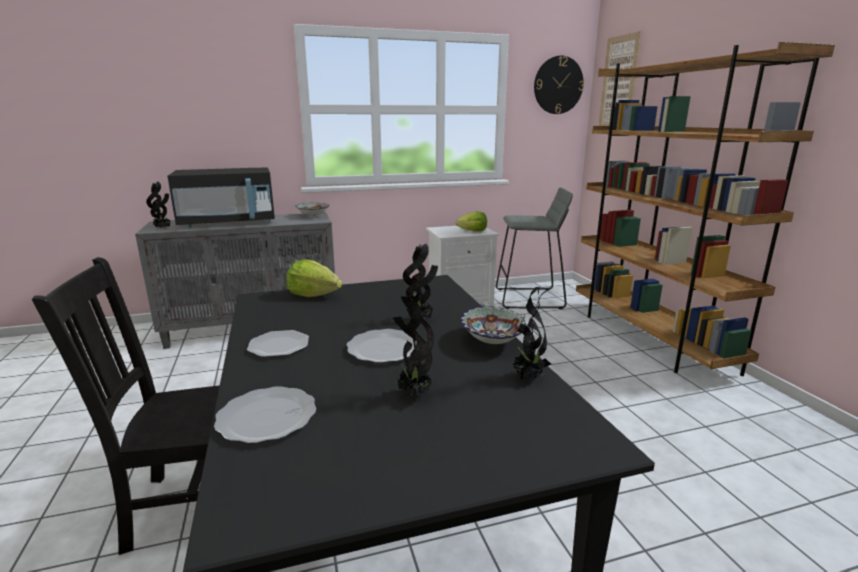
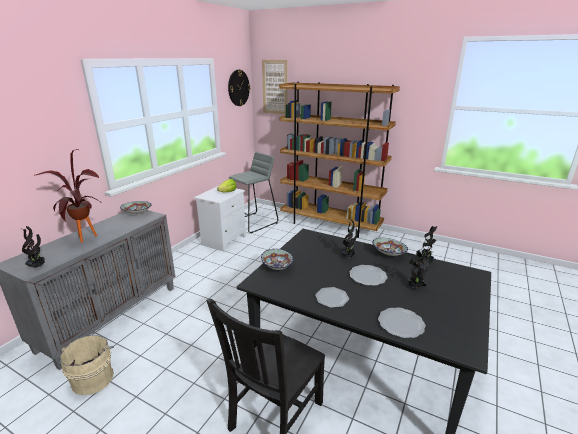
camera: 45 degrees left, 5 degrees up
(167, 367) = (94, 378): none -> beige bucket
(229, 222) = (84, 240): black microwave -> potted plant
(313, 295) = (276, 267): lettuce -> bowl

